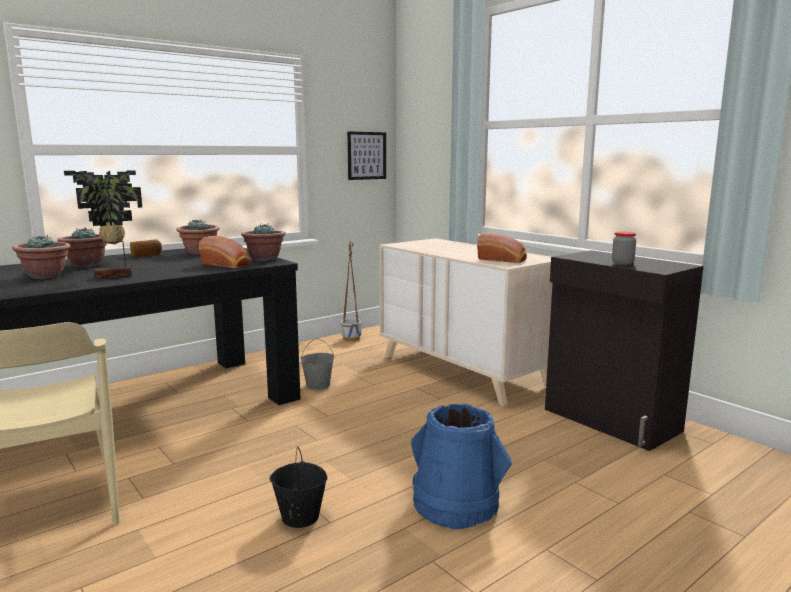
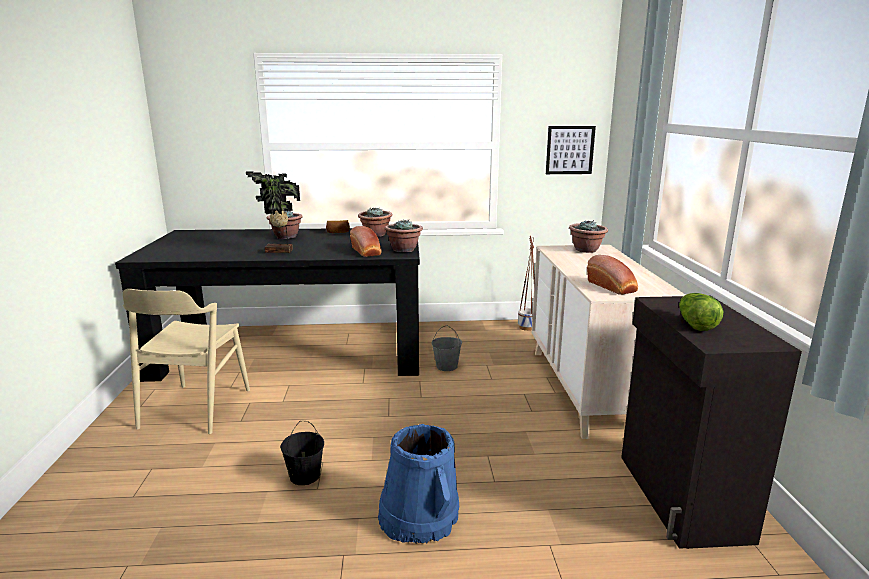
camera: 35 degrees right, 5 degrees up
(46, 276) = (247, 244): potted plant -> potted plant (586, 250)
(622, 263) = (695, 324): jar -> lettuce

